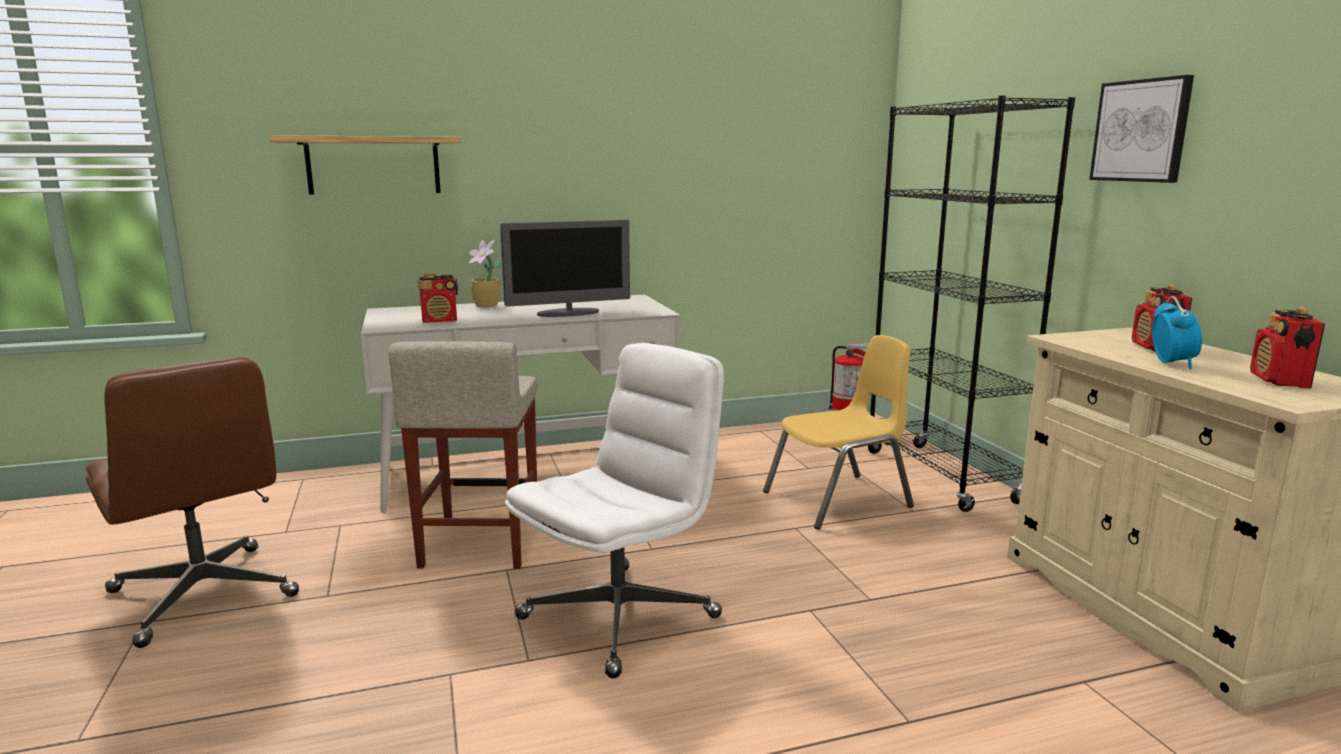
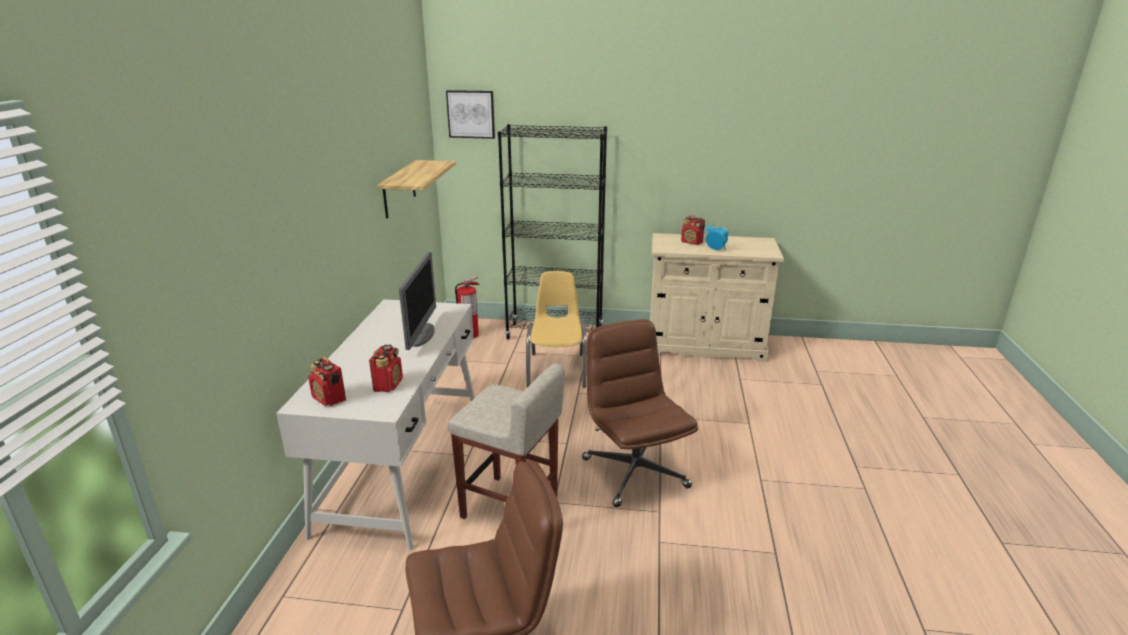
camera: 65 degrees left, 10 degrees up
(373, 165) = (250, 278): shelf -> shelf (399, 189)
(487, 305) = (346, 359): potted plant -> none
(620, 616) = (634, 472): white office chair -> brown office chair
(1141, 131) = (642, 143): picture -> picture (471, 114)
(1279, 381) = (748, 245): radio -> radio (329, 399)

